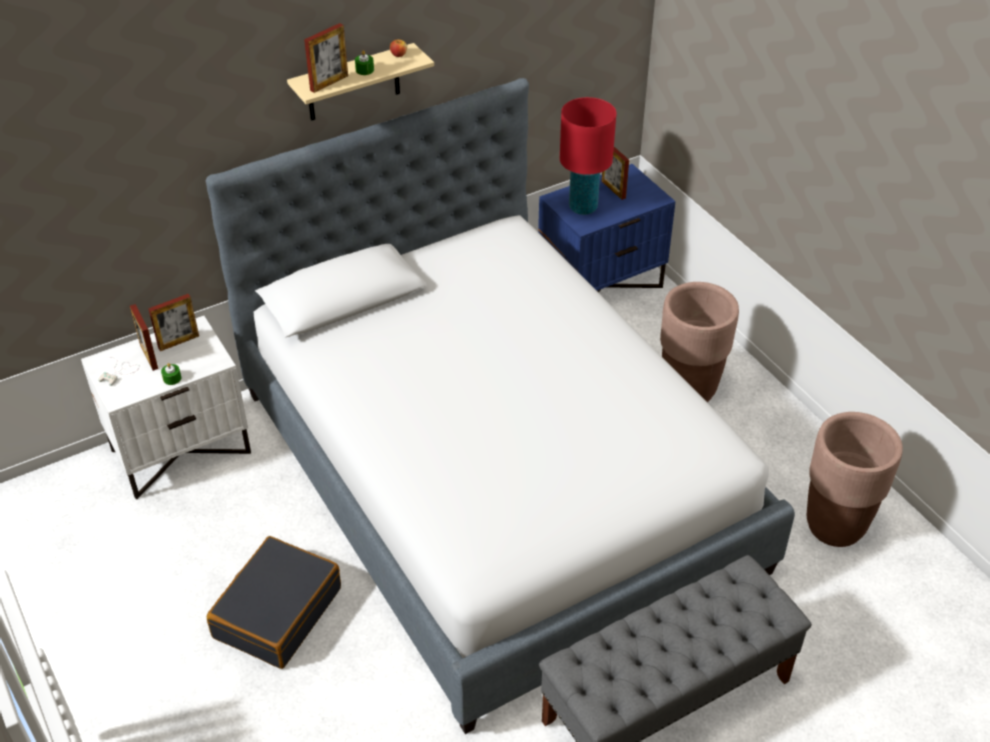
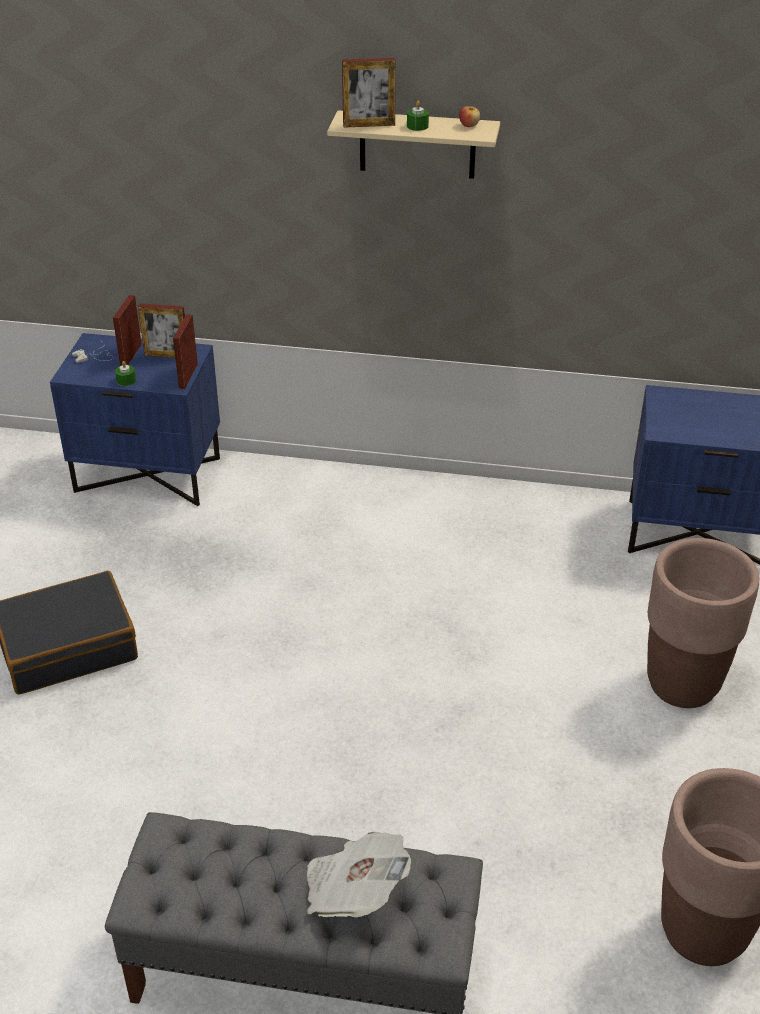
camera: 40 degrees right, 5 degrees down
(181, 450) = (149, 473): white nightstand -> blue nightstand
(494, 478) = (380, 650): bed -> none
(582, 207) = (681, 415): red table lamp -> none
(613, 189) = (738, 413): picture frame -> picture frame (188, 376)
(711, 618) = (354, 891): none -> newspaper

